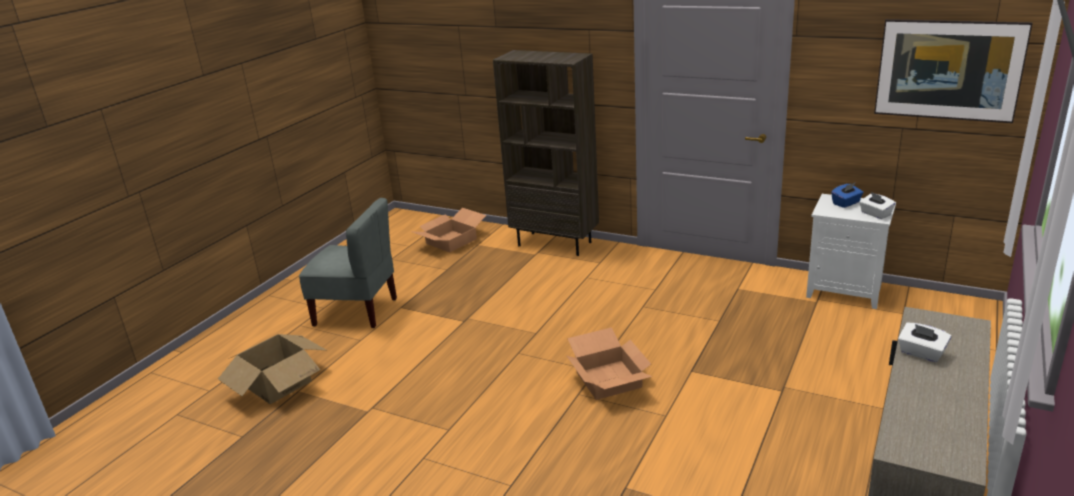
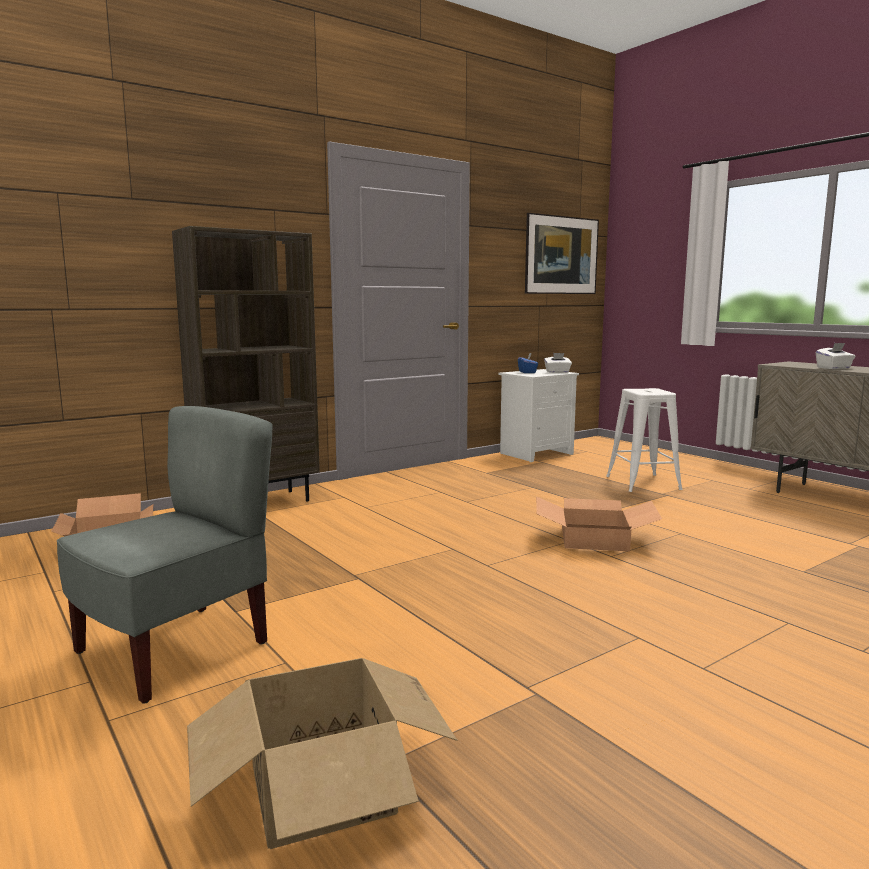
camera: 65 degrees left, 15 degrees down
(810, 370) = (643, 483): none -> white stool

